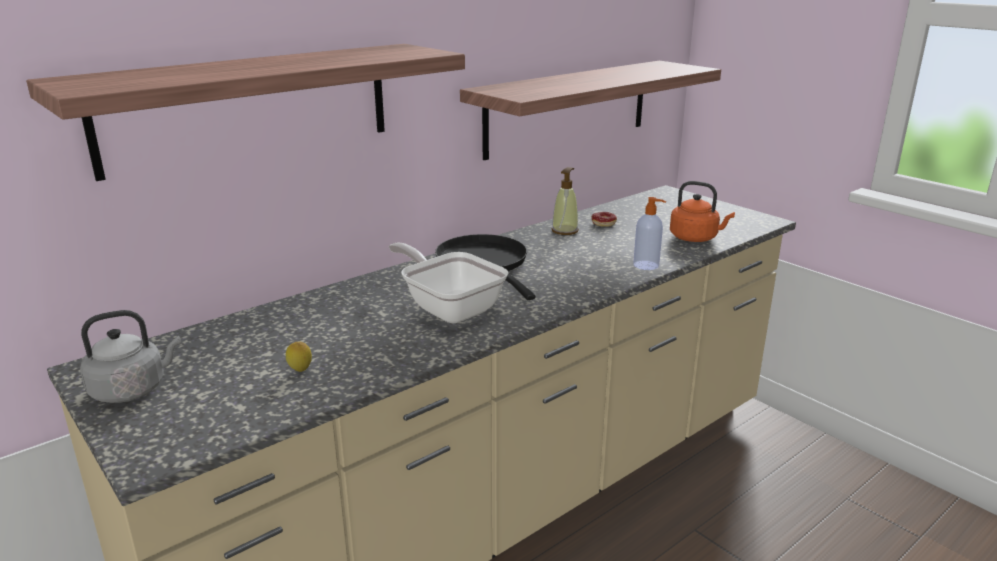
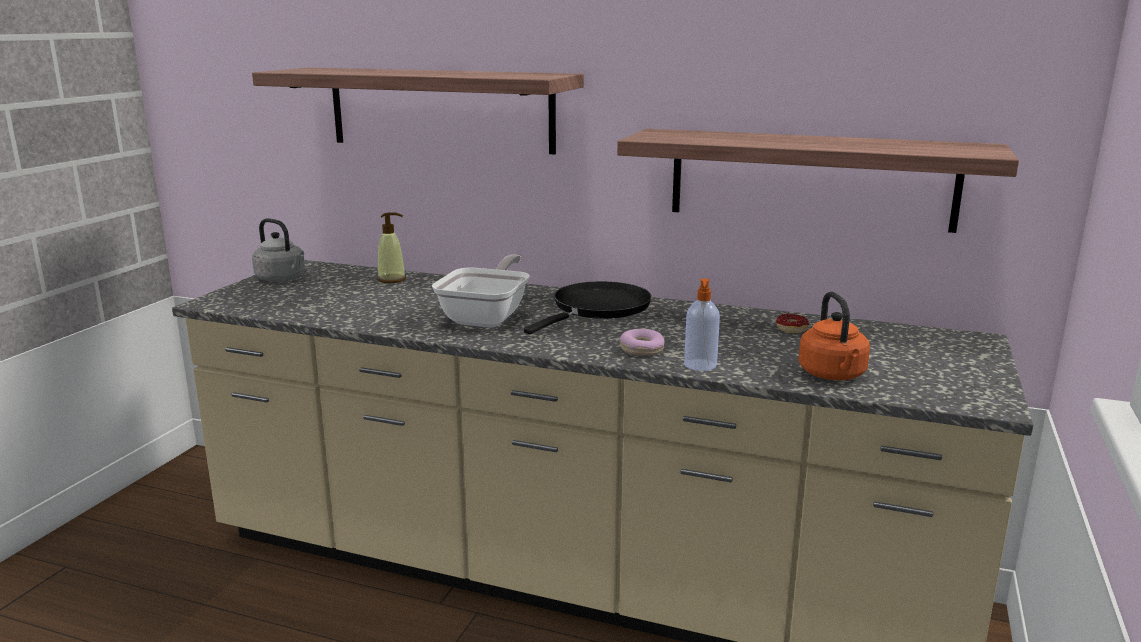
camera: 60 degrees right, 5 degrees down
(300, 371) = (338, 304): lemon -> none
(565, 230) = (737, 319): soap dispenser -> soap dispenser (392, 279)
(597, 274) = (641, 350): none -> donut

